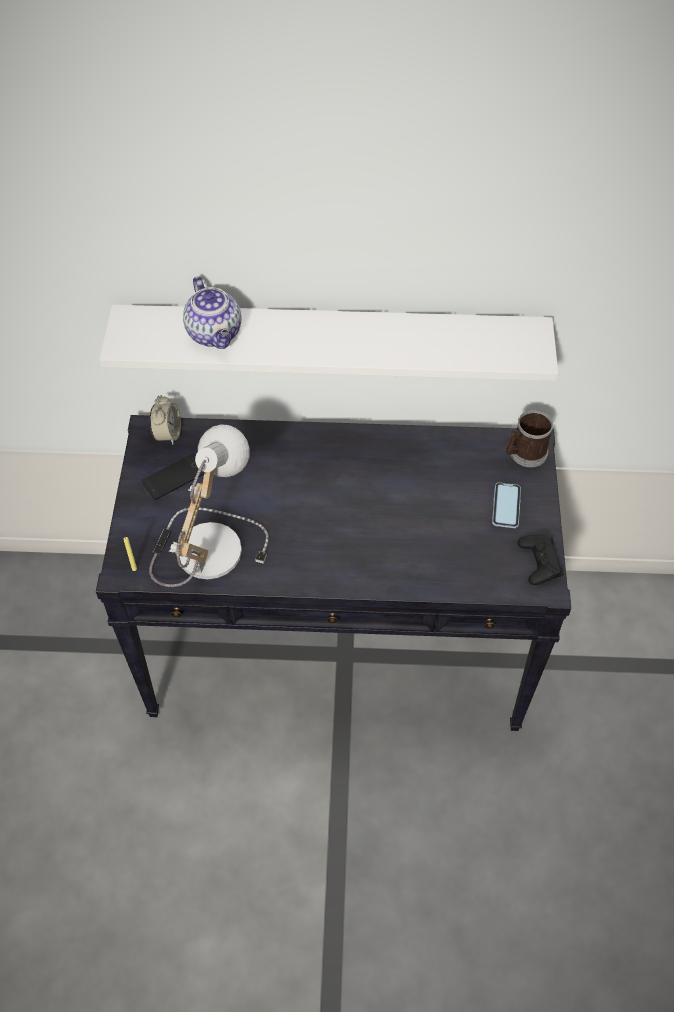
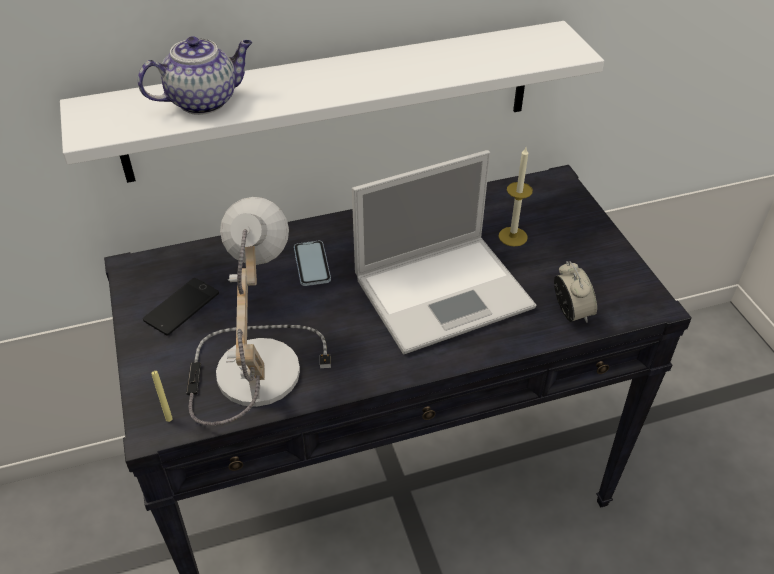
camera: 20 degrees left, 10 degrees down
(168, 434) = (157, 265): alarm clock -> alarm clock (571, 313)
(215, 334) = (204, 101): teapot -> teapot turned 75 degrees counterclockwise
(381, 524) = (446, 291): none -> laptop
(462, 488) = (512, 236): none -> candle
(506, 506) = (566, 241): phone -> phone (312, 264)
(524, 453) = (555, 191): mug -> none
(539, 562) = (631, 282): black game controller -> none

